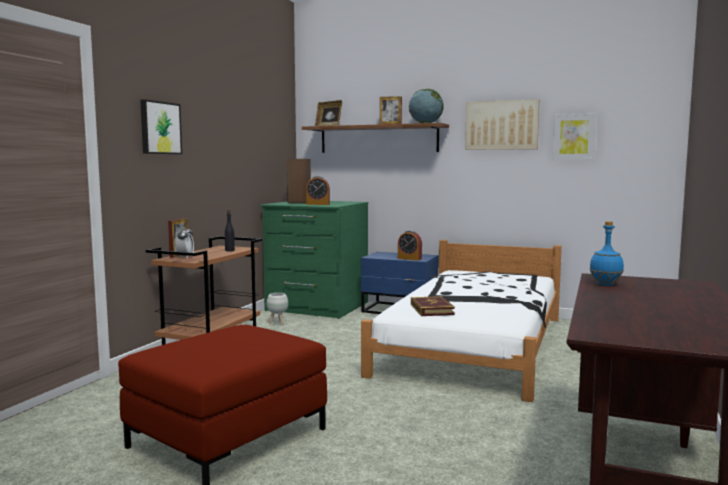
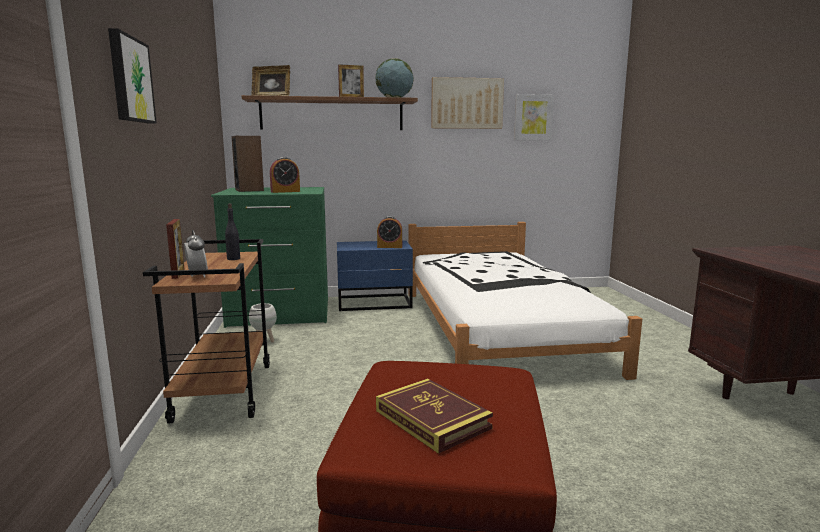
camera: 30 degrees left, 5 degrees up
(431, 309) = (506, 301): book -> book (432, 419)
(605, 284) = (753, 257): blue bottle -> none

